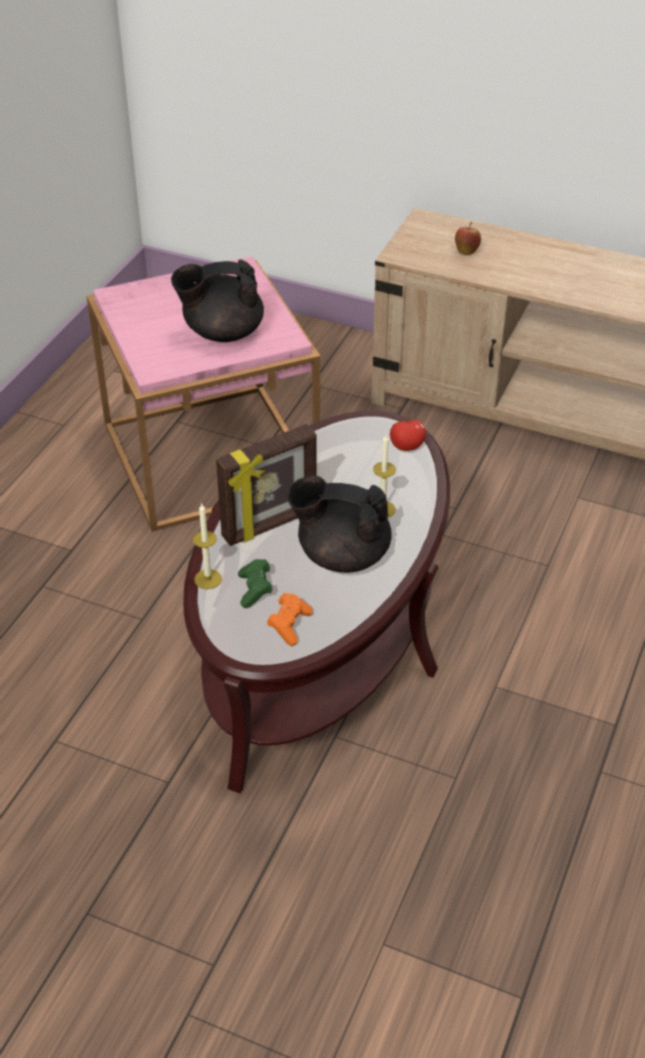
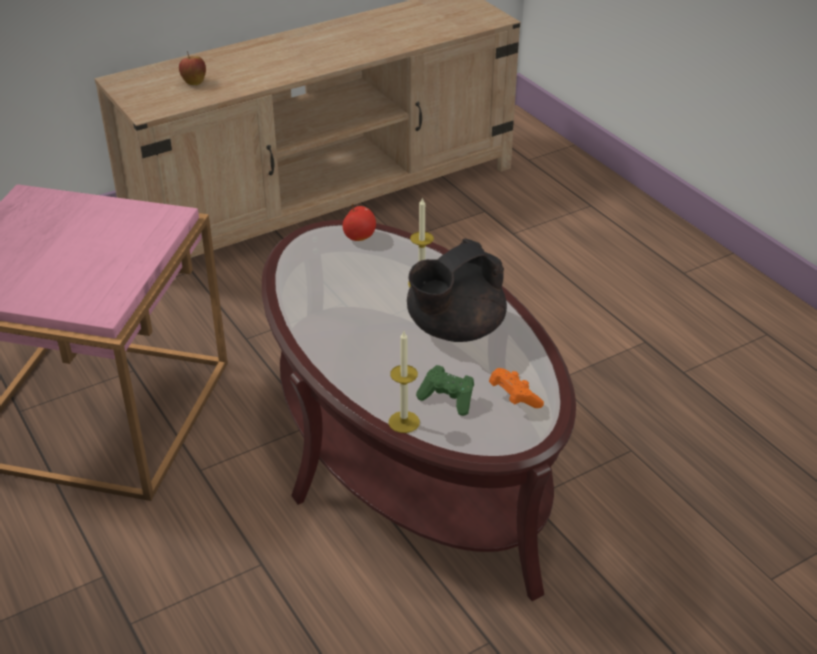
camera: 55 degrees left, 5 degrees down
(222, 332) = (106, 246): black teapot -> none
(270, 525) = (372, 353): picture frame -> none

